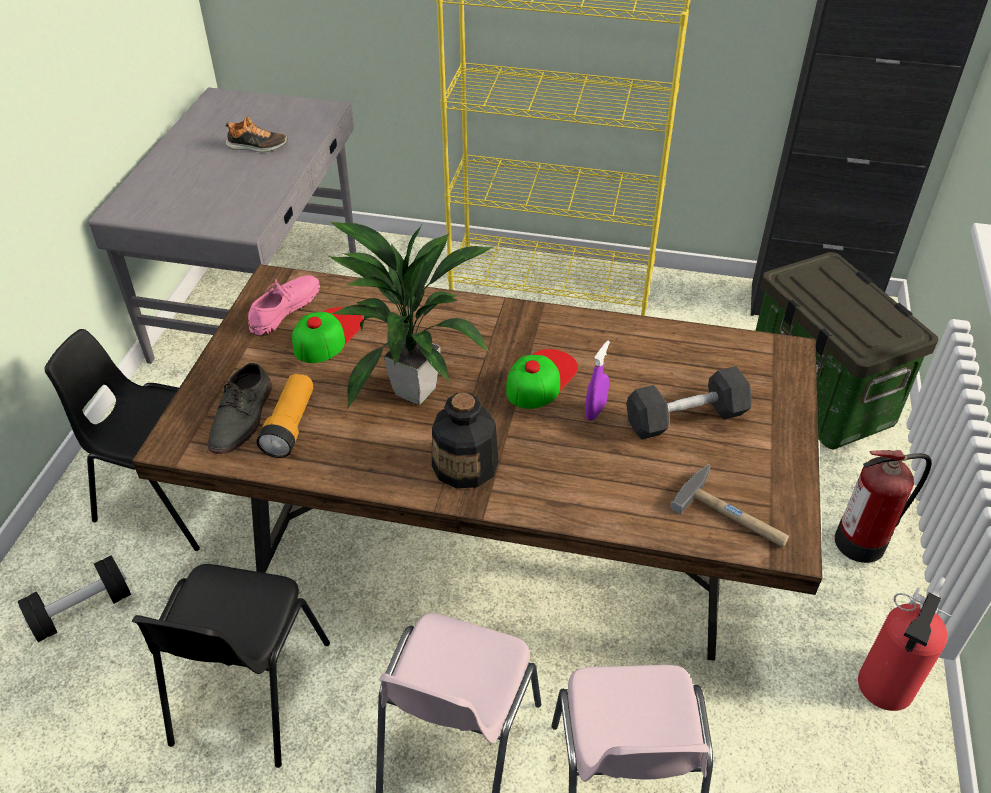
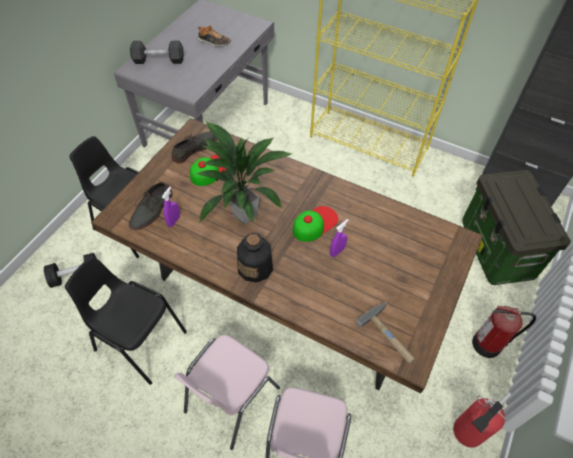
camera: 15 degrees right, 10 degrees up
(248, 693) = (140, 341): black chair -> black chair turned 90 degrees clockwise
(284, 308) = (194, 148): pink shoe -> grey shoe
(290, 426) = (174, 221): flashlight -> purple spray bottle
(686, 418) = (386, 268): grey dumbbell -> grey dumbbell (159, 60)

